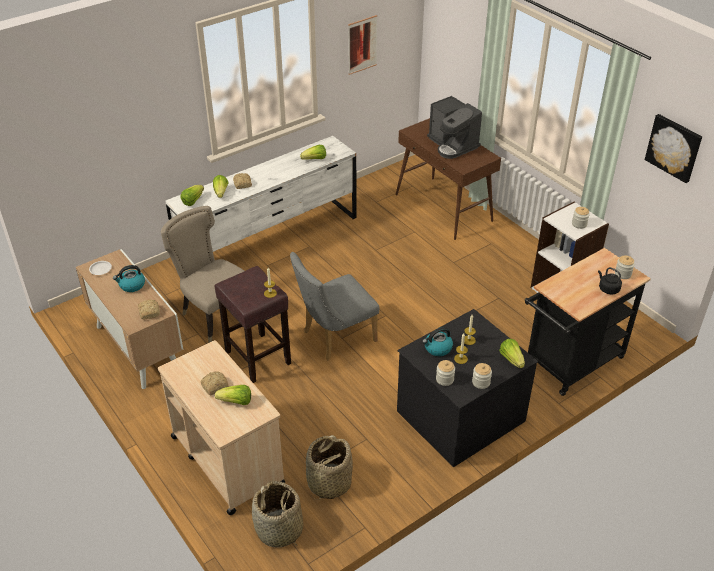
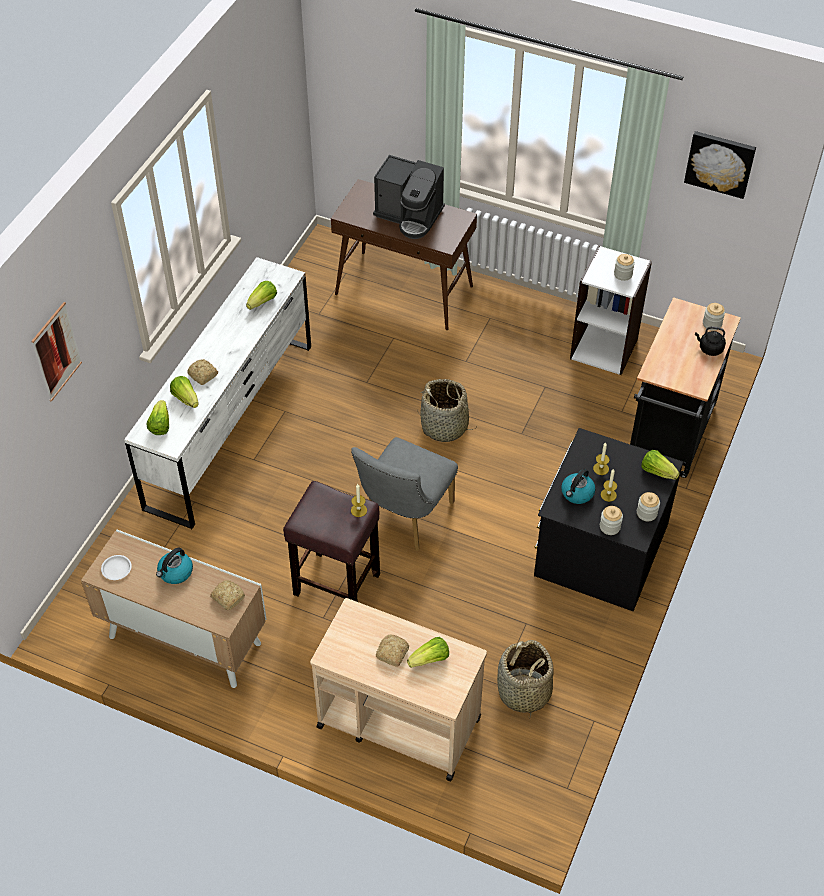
camera: 30 degrees left, 10 degrees up
(214, 315) = (242, 554): beige chair -> none
(279, 530) = (512, 769): basket -> basket (445, 426)
(362, 45) = (258, 127): picture -> picture (56, 352)

